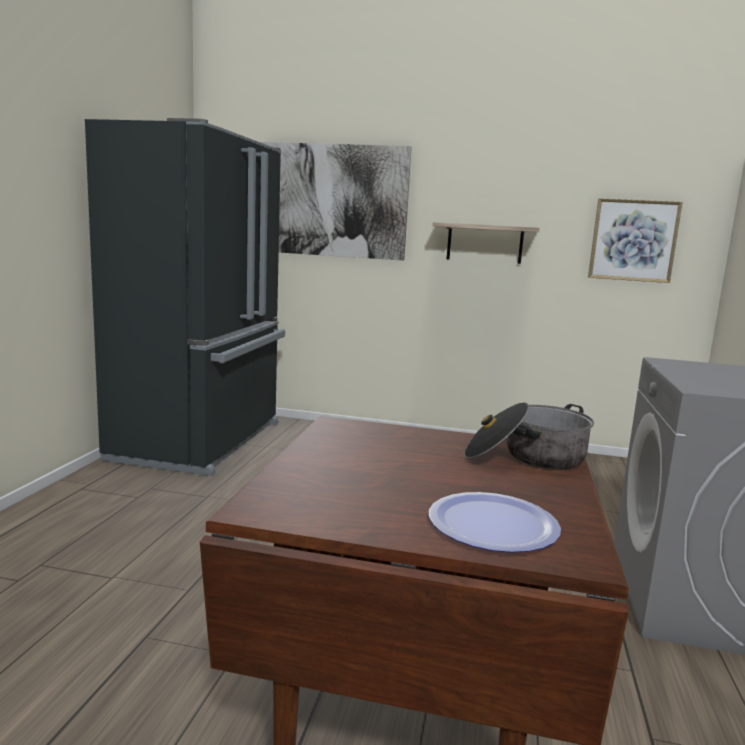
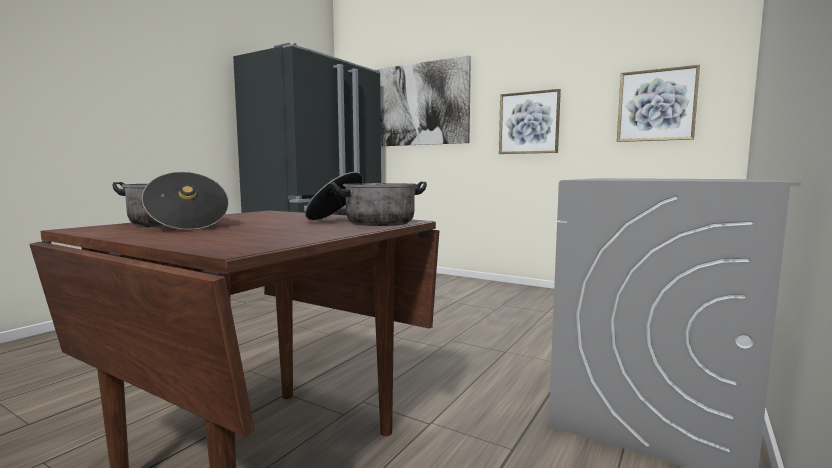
camera: 20 degrees right, 5 degrees down
(338, 485) = (175, 225): none -> cooking pot
(484, 243) = (529, 123): shelf -> picture
(493, 524) = (223, 237): plate -> none

